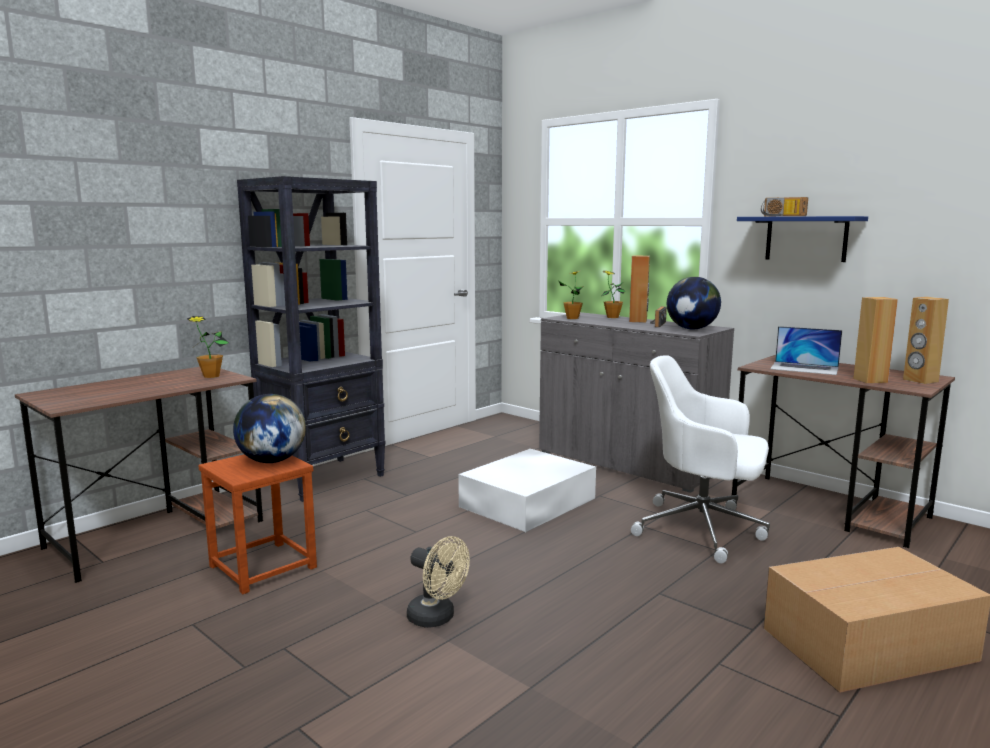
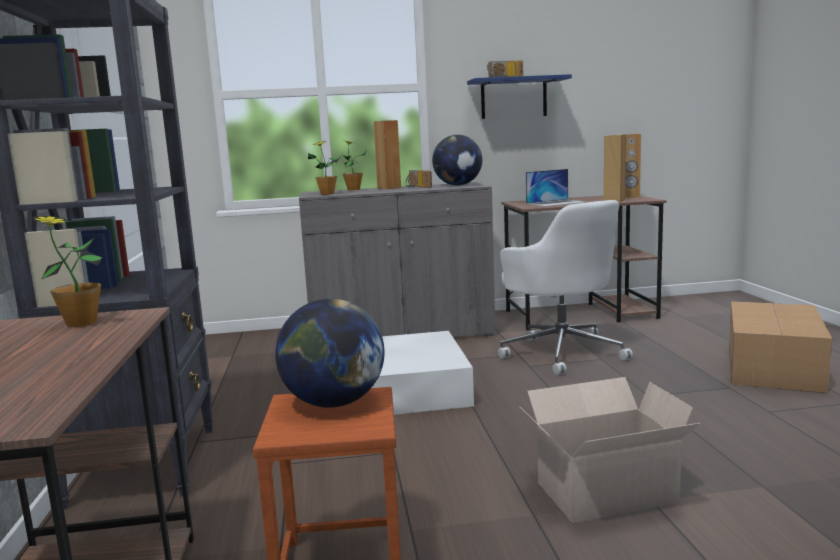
camera: 50 degrees left, 0 degrees up
(437, 618) = (602, 493): beige fan -> cardboard box
(703, 529) = (562, 352): white office chair -> white office chair turned 90 degrees counterclockwise

